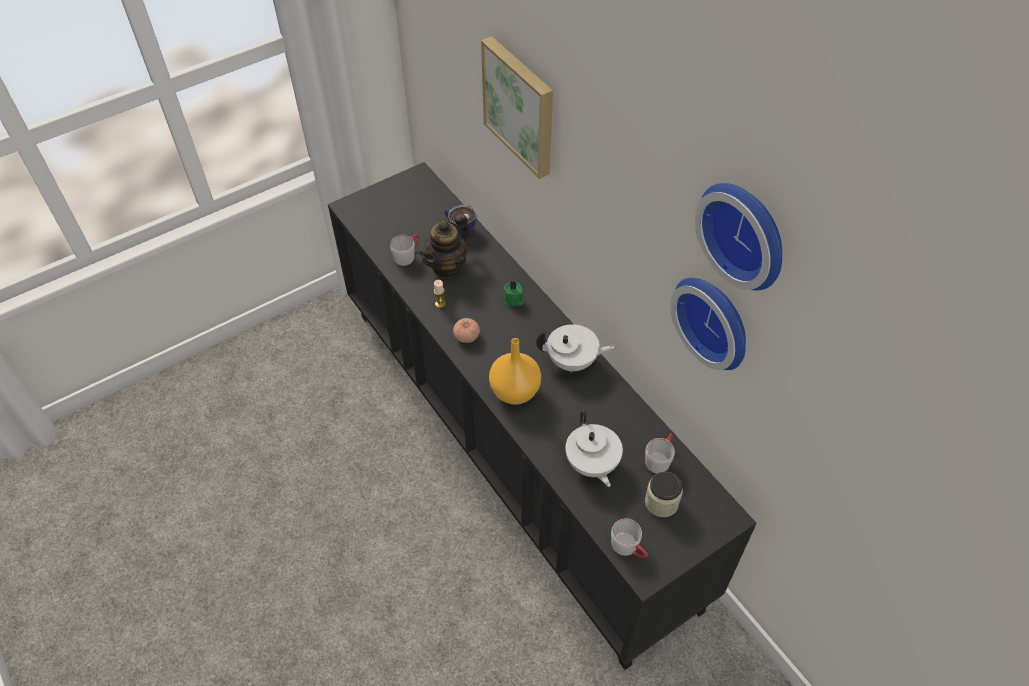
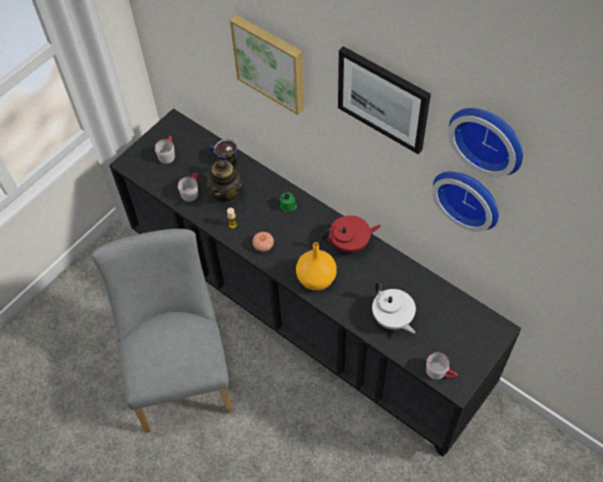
camera: 15 degrees left, 5 degrees up
(345, 471) = (181, 372): none -> grey chair
(572, 362) = (350, 244): white teapot -> red teapot
(632, 165) = (383, 99): none -> picture
(659, 458) = (439, 300): grey mug -> grey mug (168, 154)
(661, 502) = (451, 332): jar -> none

